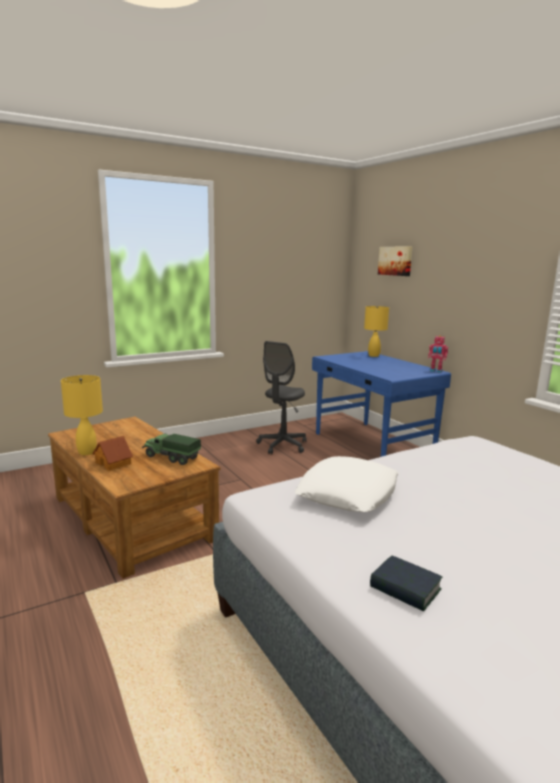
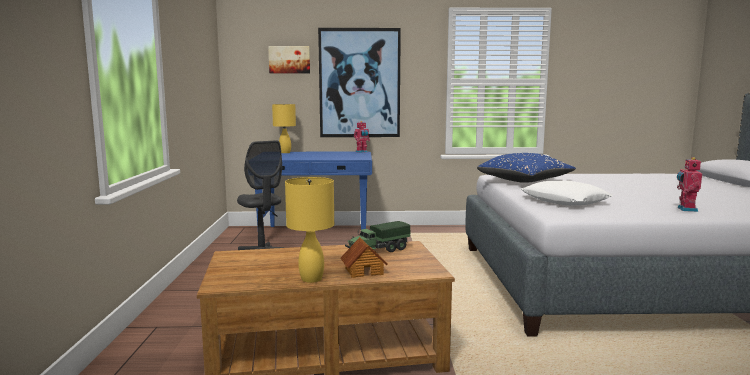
camera: 60 degrees left, 5 degrees down
(405, 588) = (685, 209): book -> toy robot
(446, 459) = (524, 182): none -> blue pillow
(451, 290) = (359, 83): none -> picture

